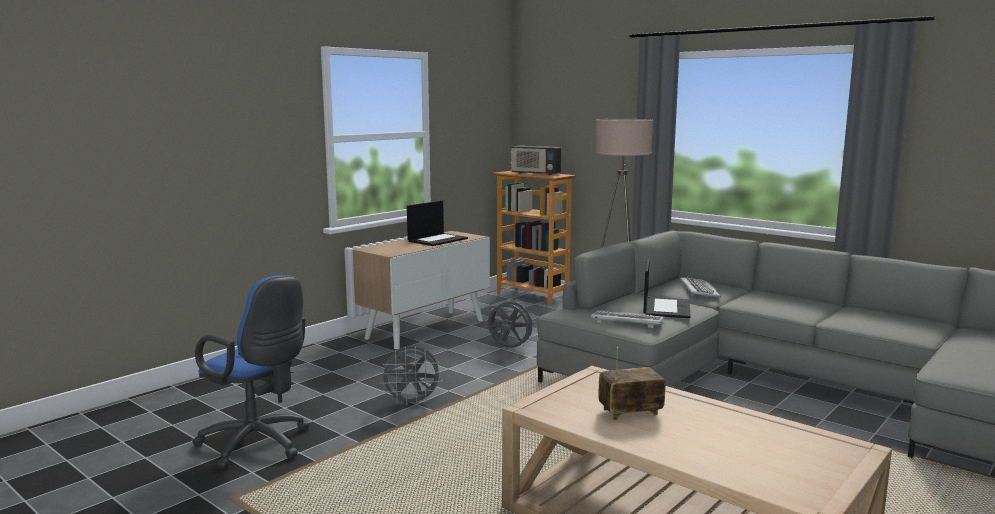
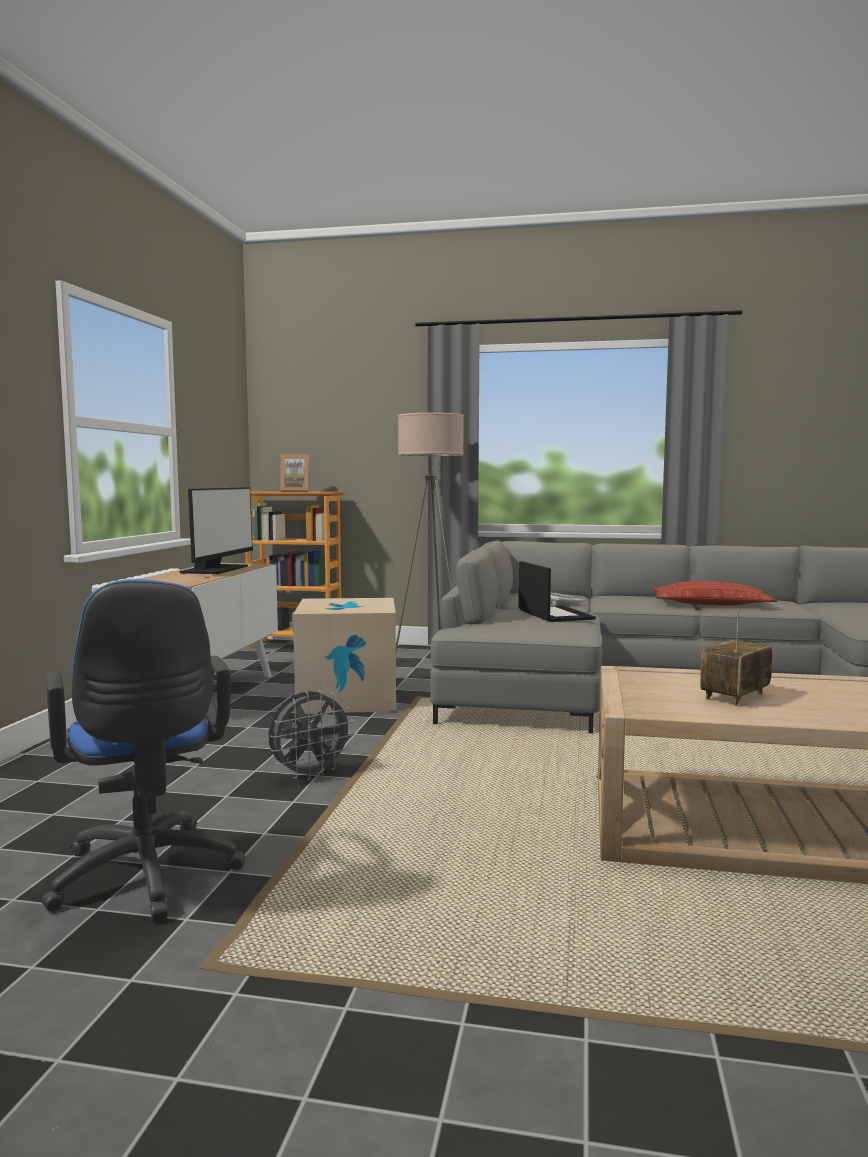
camera: 30 degrees left, 5 degrees down
(258, 445) = (146, 879): blue office chair -> blue office chair turned 60 degrees clockwise
(437, 240) = (216, 569): laptop -> monitor
(509, 349) = (347, 698): grey fan -> cardboard box
(535, 174) = (295, 491): radio -> picture frame
(626, 321) = (542, 628): keyboard -> none
(843, 315) = (711, 604): none -> pillow

